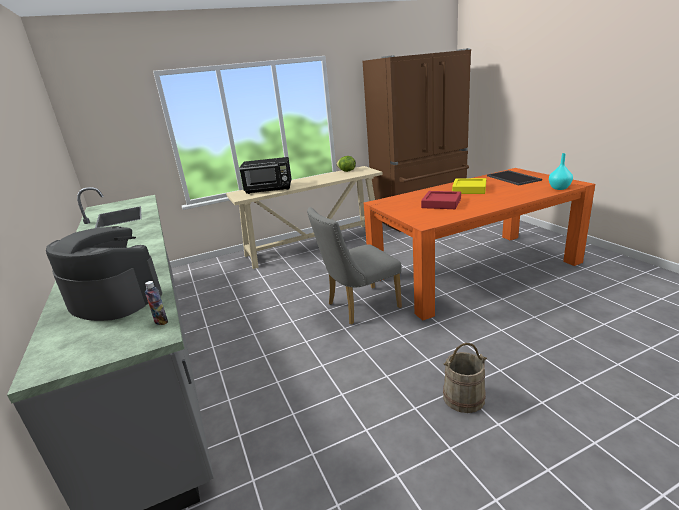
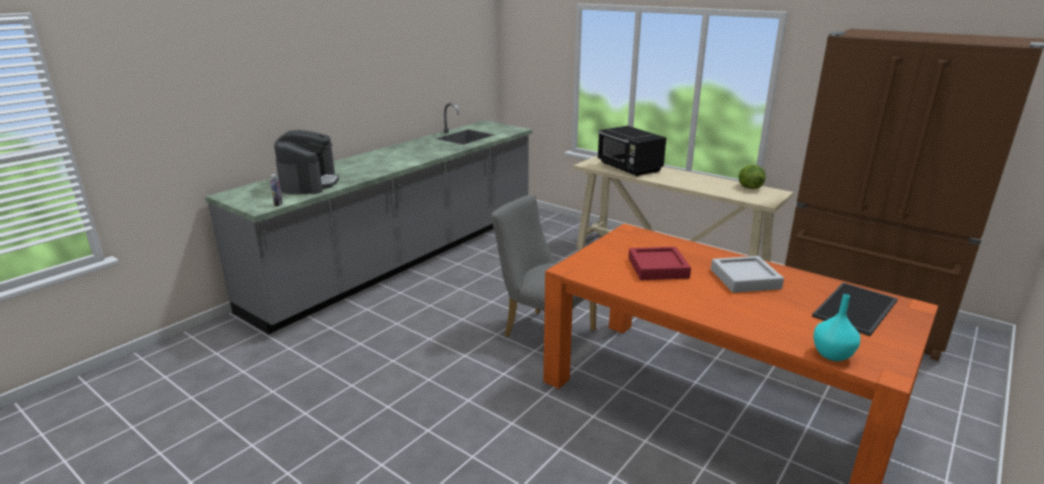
camera: 60 degrees right, 0 degrees up
(463, 398) = (413, 435): beige bucket -> none
(469, 189) = (745, 279): yellow tray -> grey tray

